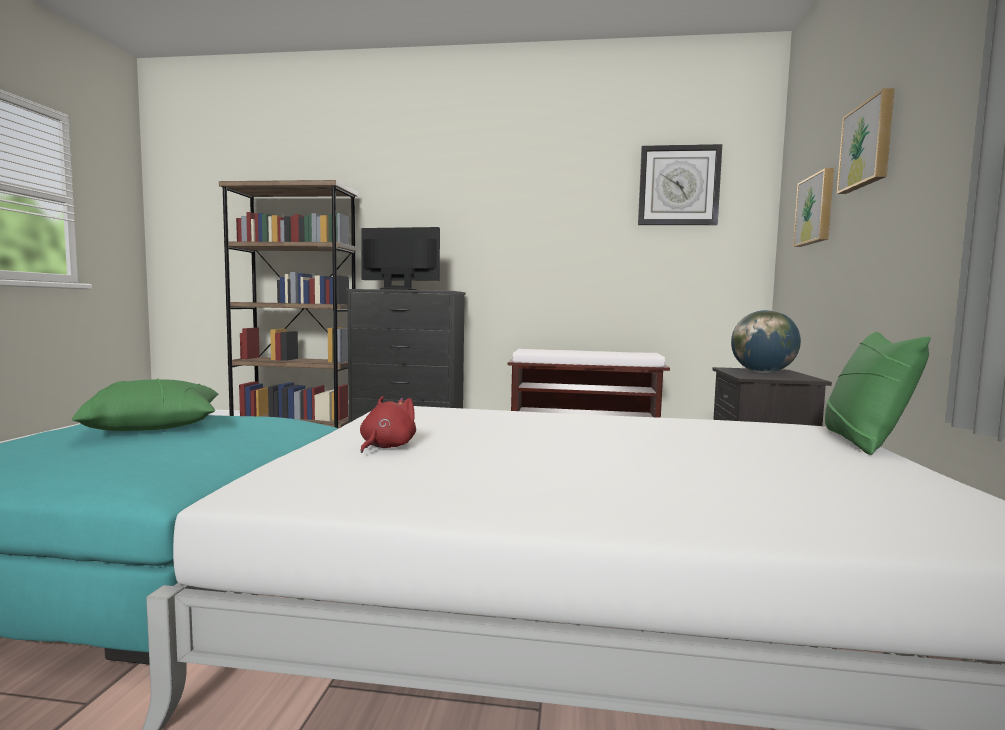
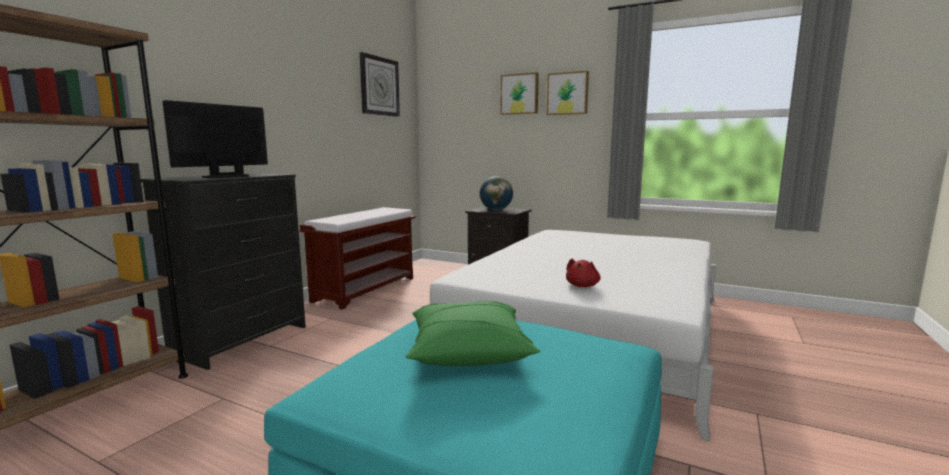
camera: 70 degrees left, 5 degrees up
(386, 447) = (582, 286): red plush toy -> red plush toy turned 105 degrees counterclockwise
(816, 210) = (471, 117): picture -> picture (567, 93)
(864, 441) = (581, 231): green pillow -> none

